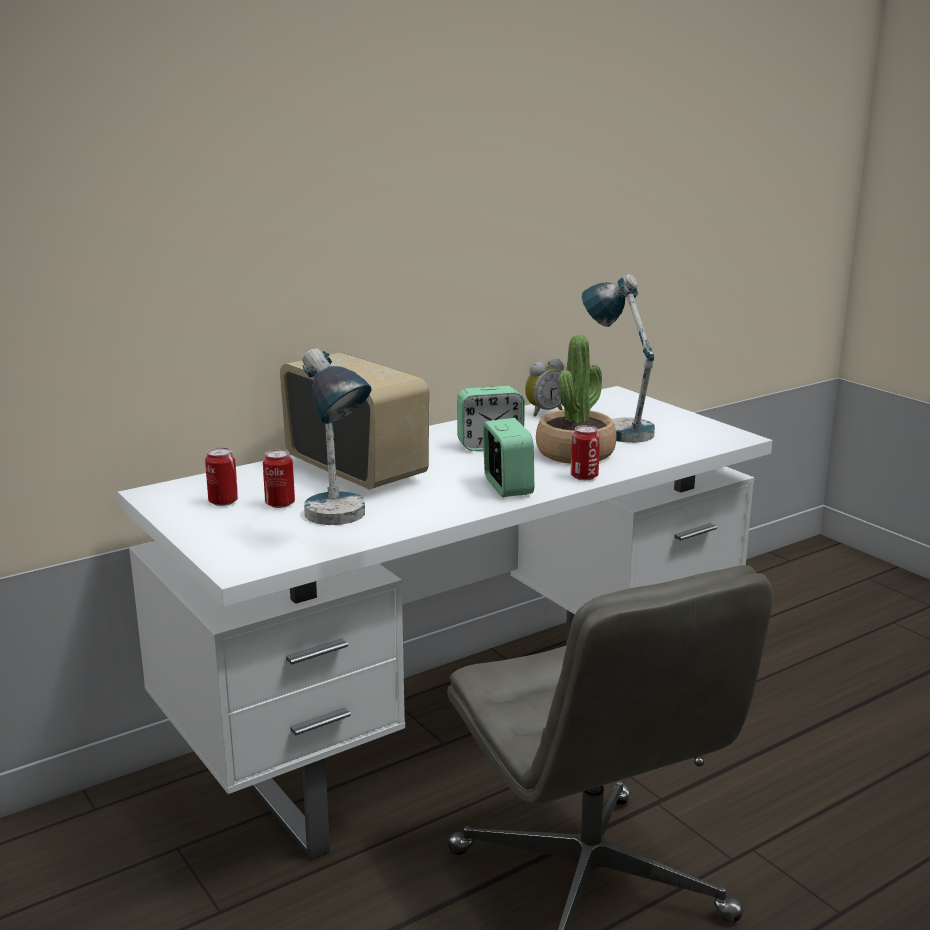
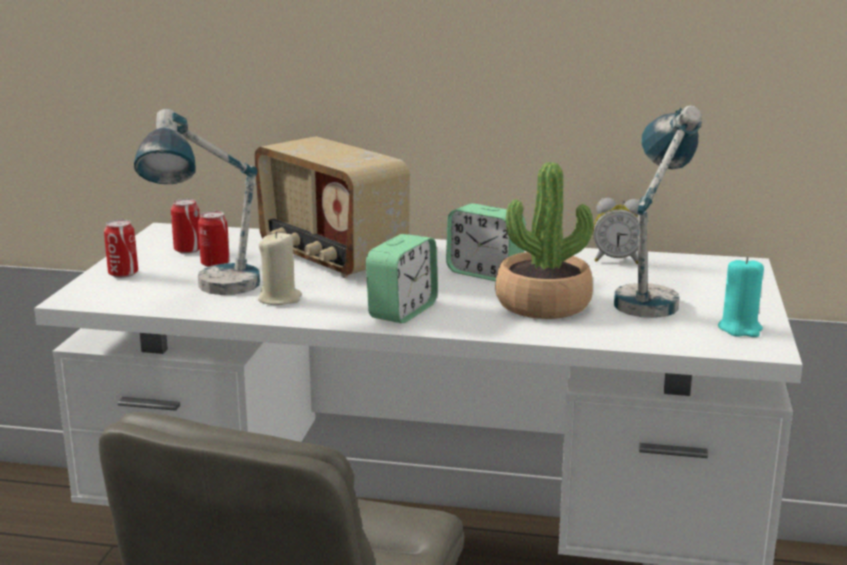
camera: 45 degrees right, 0 degrees up
(357, 470) = (330, 258): radio -> radio turned 135 degrees clockwise
(404, 509) = (280, 299): none -> beige candle
(584, 476) = (492, 327): can -> can (123, 274)
(704, 431) = (740, 329): none -> turquoise candle

